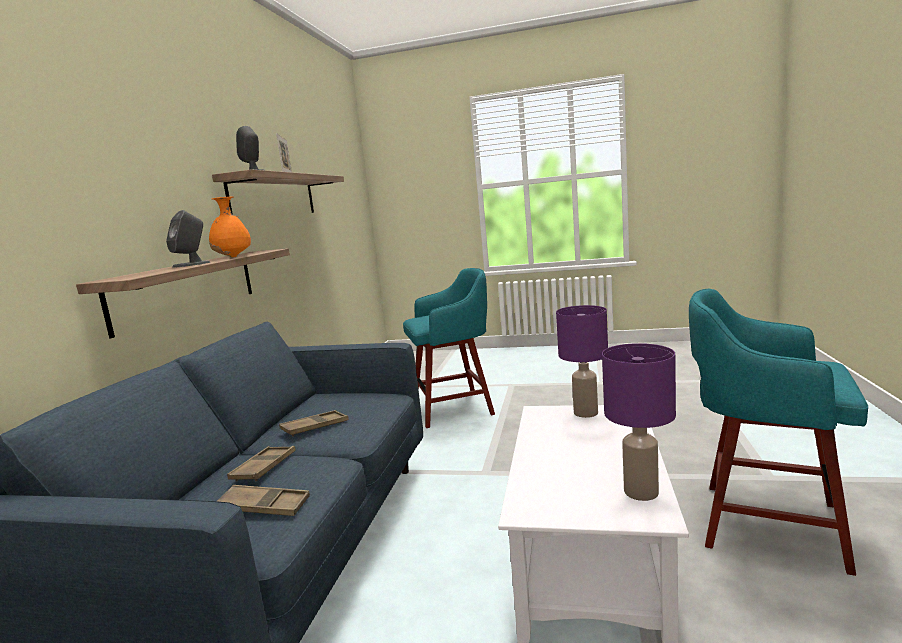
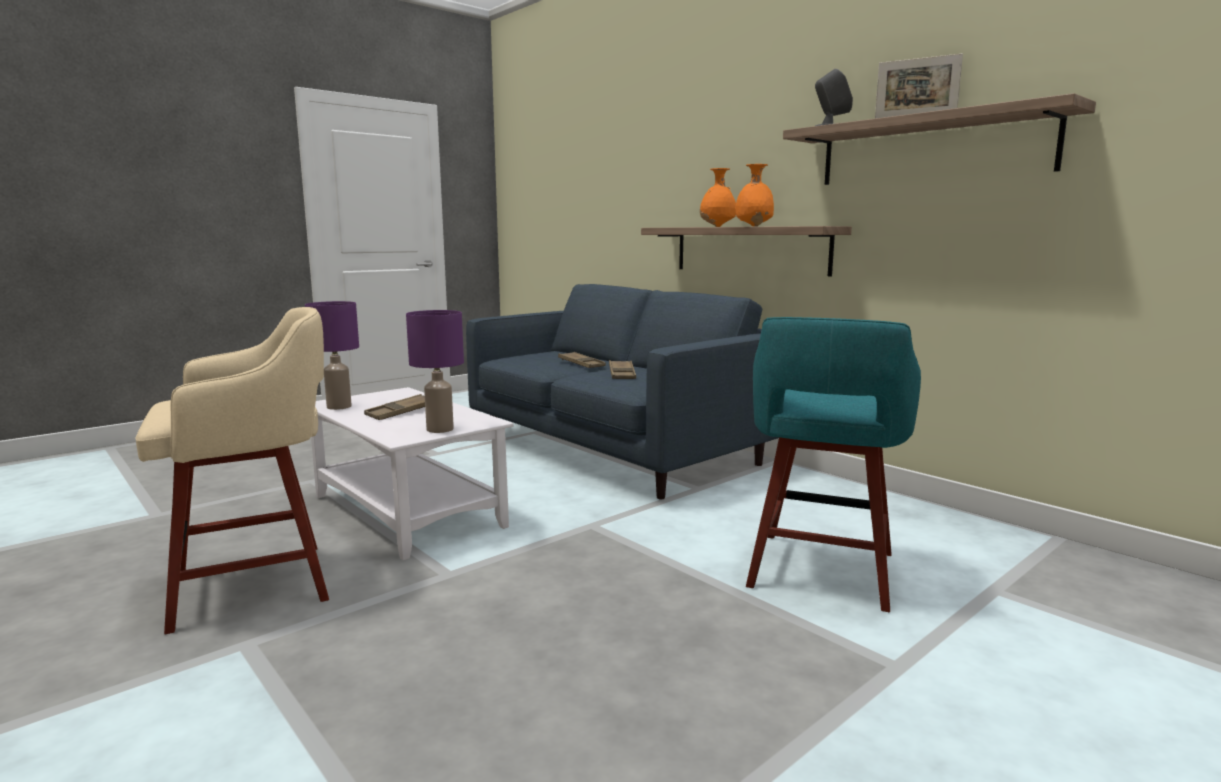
camera: 125 degrees right, 0 degrees up
(192, 264) = (717, 226): grey speaker -> orange vase
(263, 506) = (532, 361): brown tray -> brown tray (401, 412)
(765, 523) = (257, 584): turquoise stool -> beige stool

